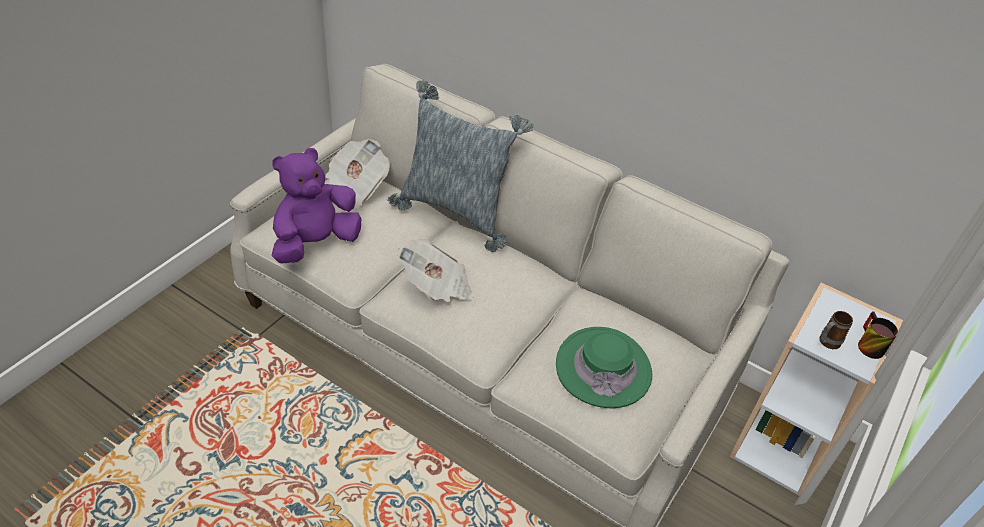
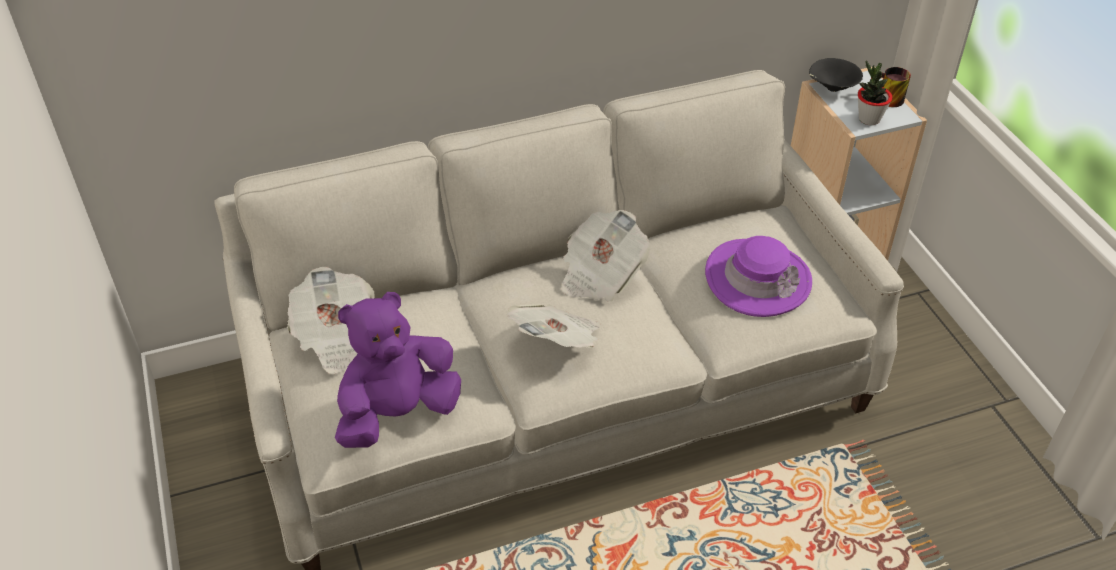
camera: 50 degrees left, 0 degrees up
(315, 243) = (398, 413): purple plush toy -> purple plush toy turned 60 degrees clockwise
(456, 217) = (463, 278): pillow -> none
(521, 279) = (600, 274): none -> newspaper
(603, 369) = (757, 278): green hat -> purple hat
(826, 343) = (869, 119): mug -> potted plant
(835, 303) = (831, 88): none -> black bowl

